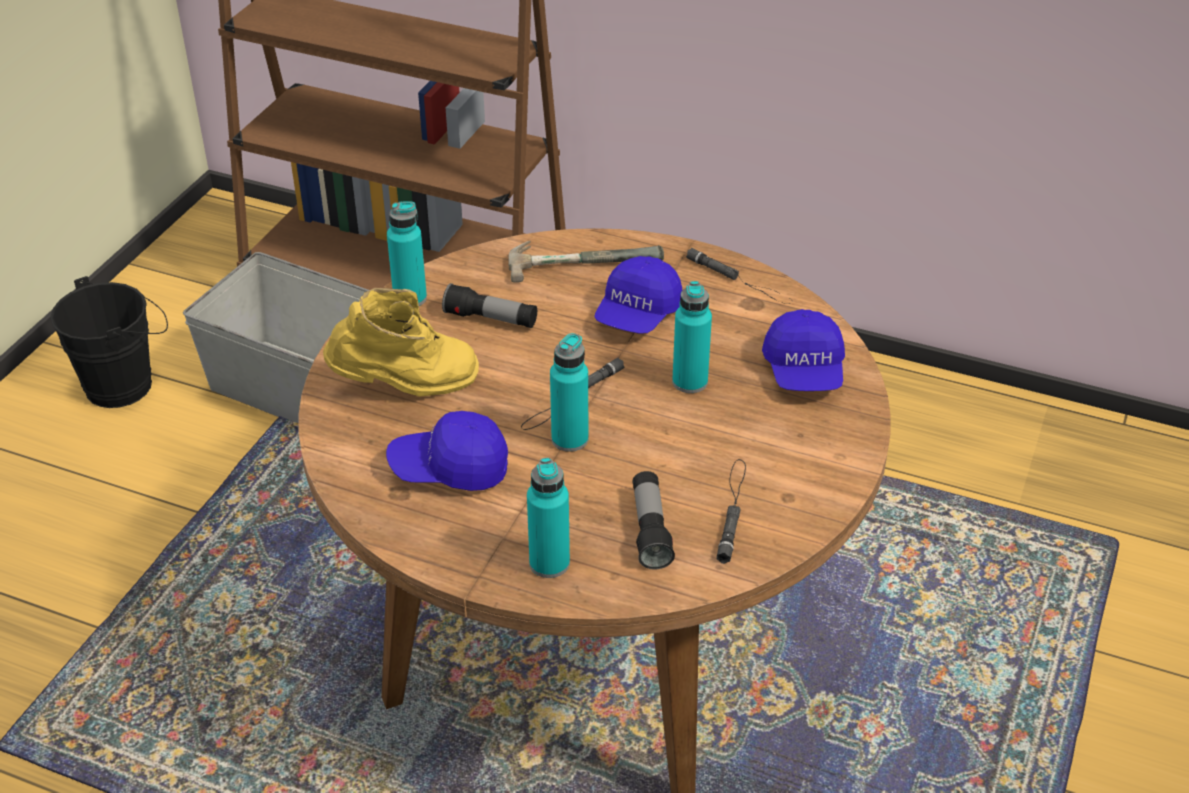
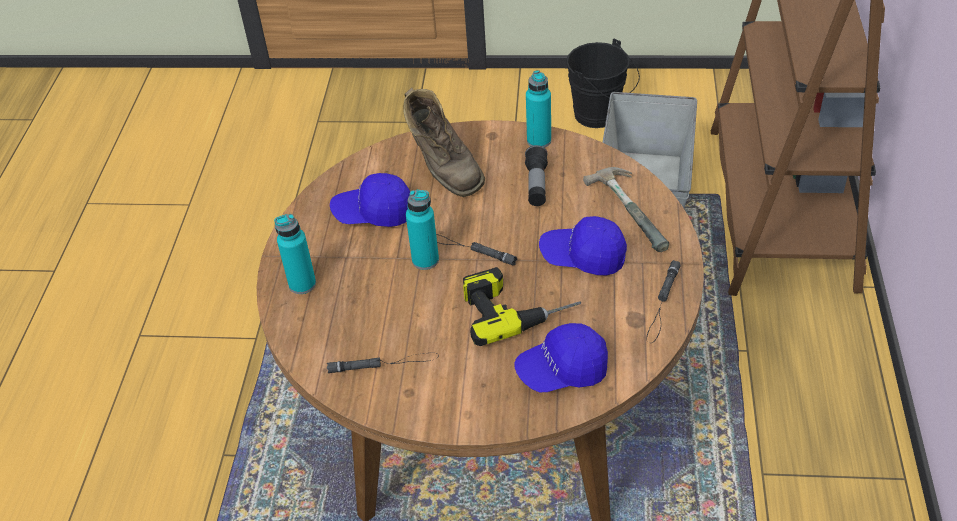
camera: 75 degrees right, 5 degrees up
(406, 388) = (443, 170): yellow boot -> brown boot
(450, 469) = (374, 213): blue cap -> blue cap turned 75 degrees counterclockwise
(650, 530) = (349, 325): flashlight -> none
(690, 382) = (516, 306): turquoise bottle -> power drill

